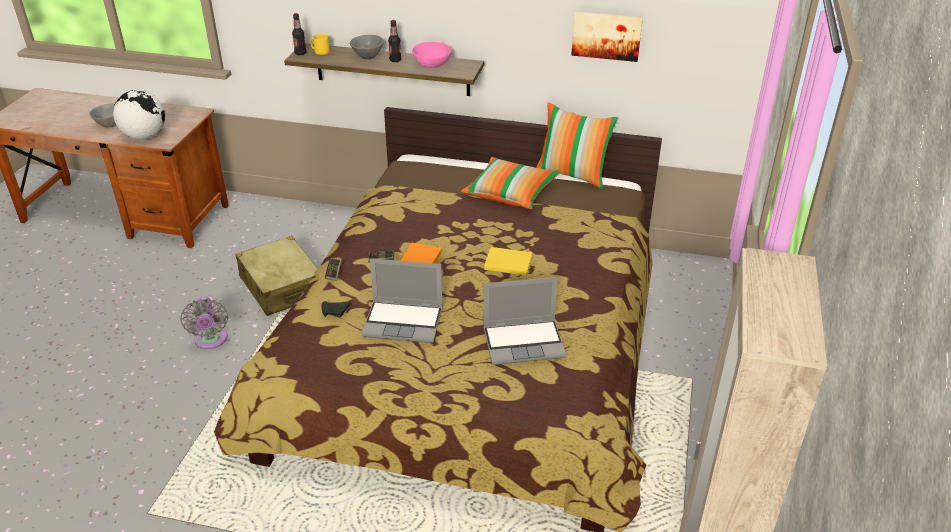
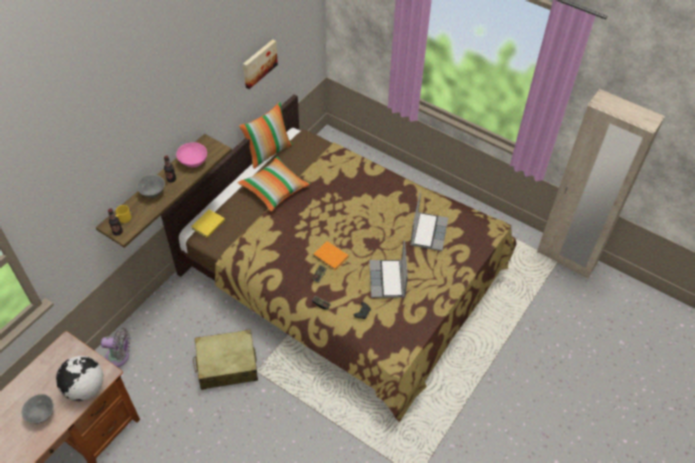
camera: 70 degrees left, 15 degrees up
(211, 341) = (267, 421): grey fan -> grey fan (120, 357)
(404, 322) = (388, 280): laptop -> laptop turned 150 degrees clockwise
(507, 262) = (353, 215): yellow book -> yellow book (207, 224)

